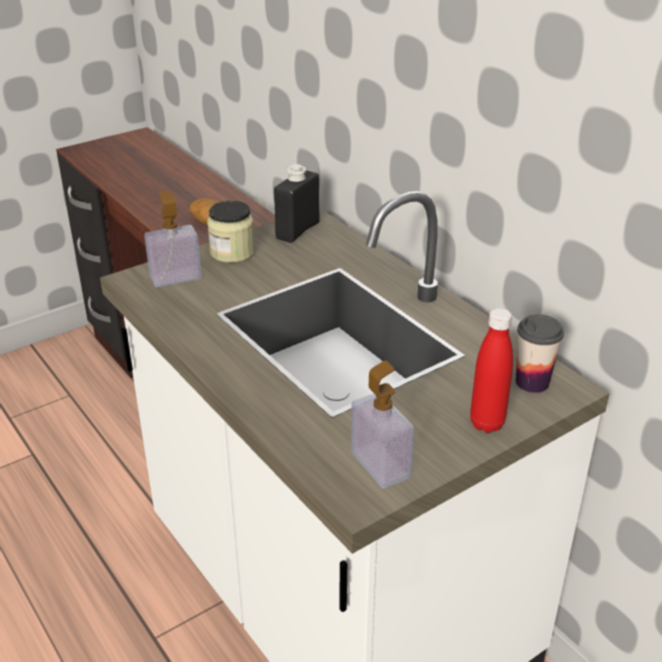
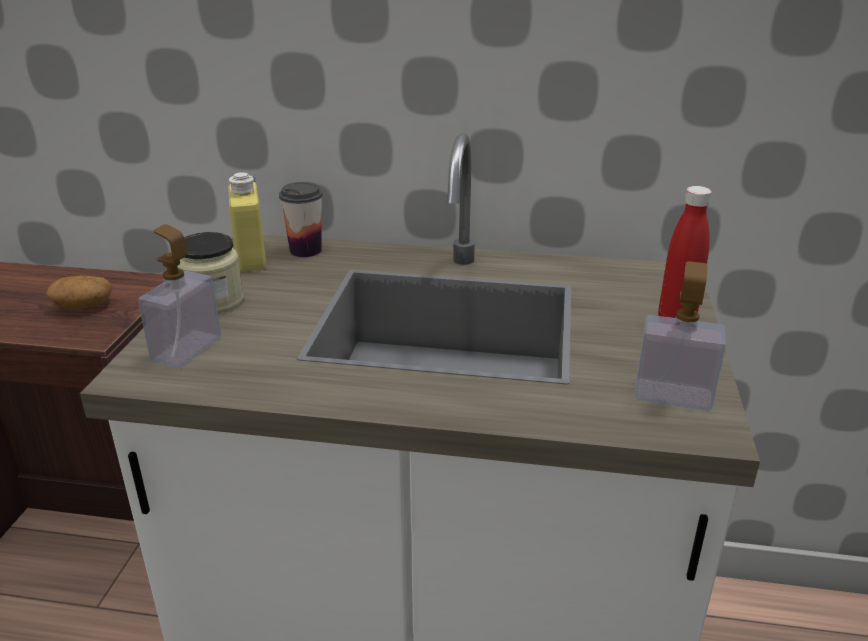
camera: 45 degrees left, 5 degrees down
(297, 230) = (251, 257): black bottle -> yellow bottle
(532, 382) = (646, 280): cup -> cup (305, 250)

